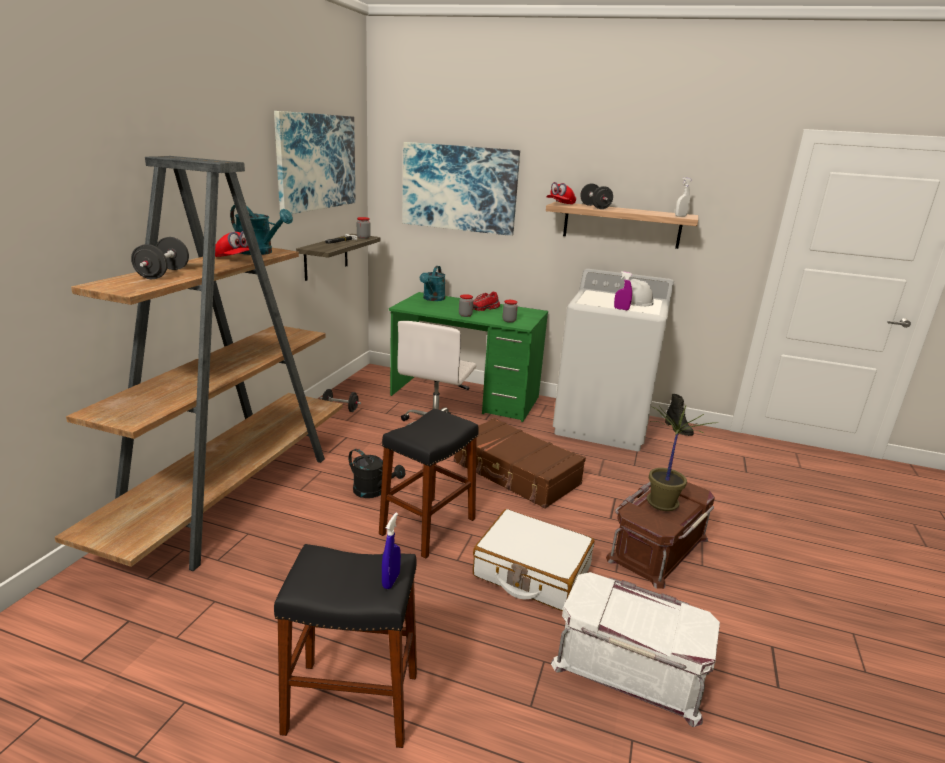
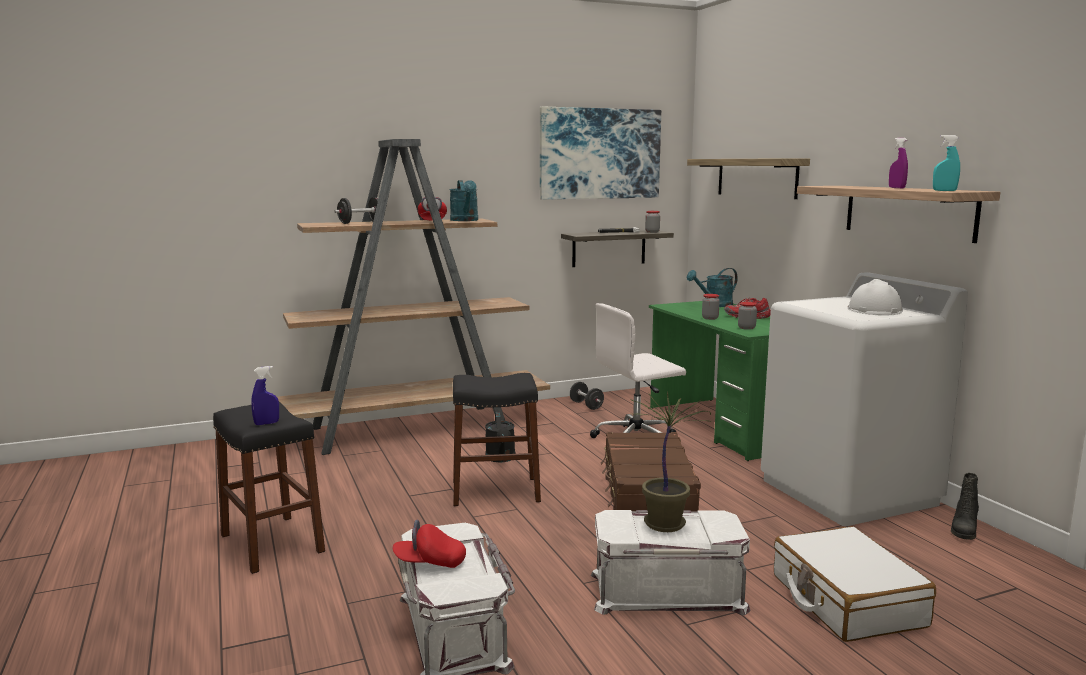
camera: 50 degrees right, 10 degrees down
(459, 188) = (756, 177): picture -> shelf
(531, 572) = (510, 548): white suitcase -> white suitcase (846, 601)
(560, 204) = (821, 186): red cap -> red cap (430, 562)
(595, 207) = (860, 187): black dumbbell -> none
(621, 309) = (823, 312): purple spray bottle -> purple spray bottle (896, 188)
(657, 547) = (667, 590): brown storage box -> white storage box
(680, 216) = (944, 190): white spray bottle -> turquoise spray bottle

